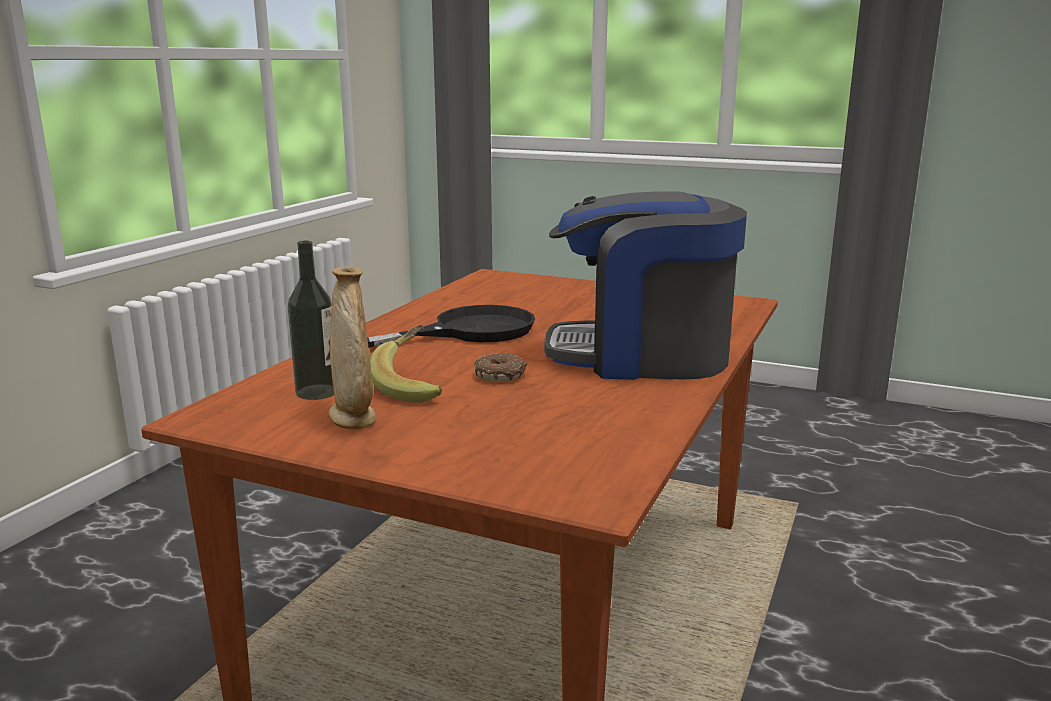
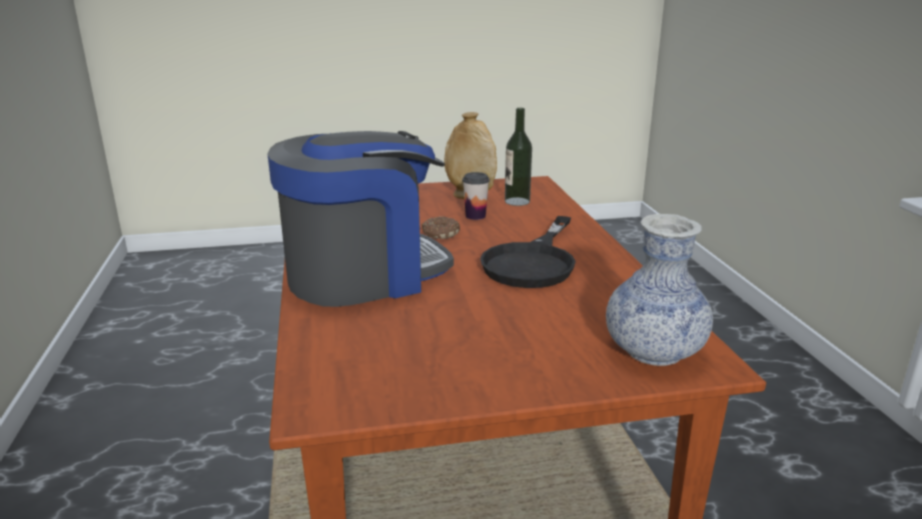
camera: 145 degrees right, 5 degrees up
(415, 386) = (475, 216): banana -> cup
(509, 282) = (654, 351): none -> vase

